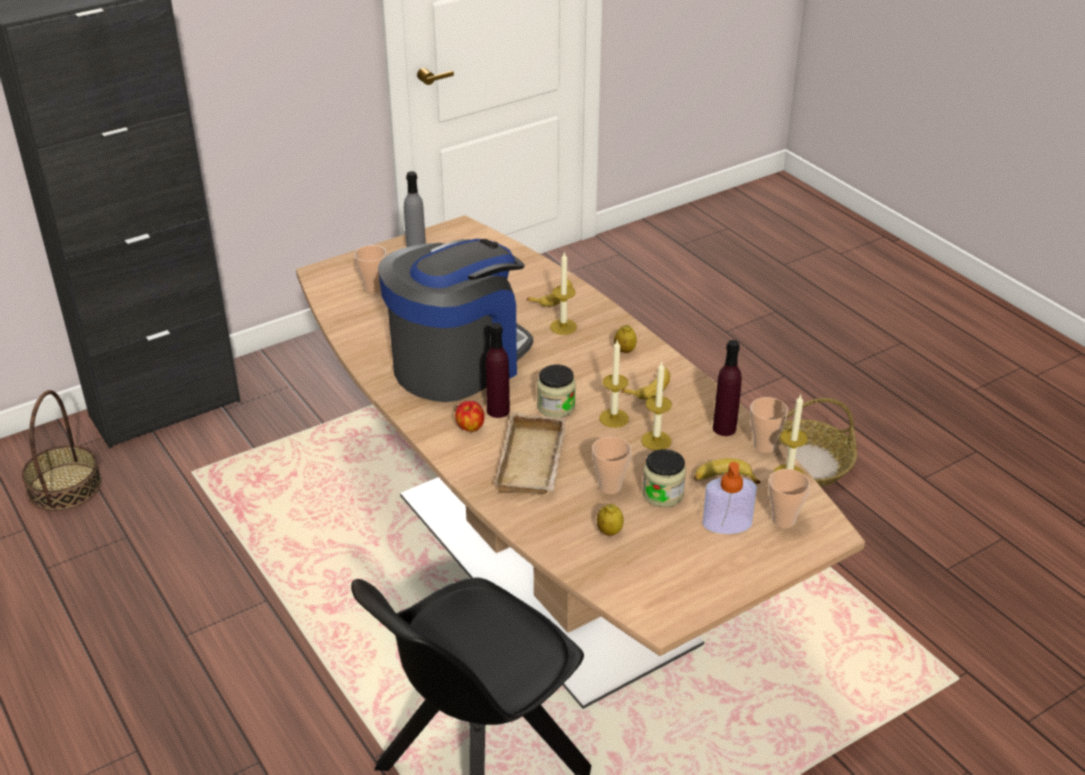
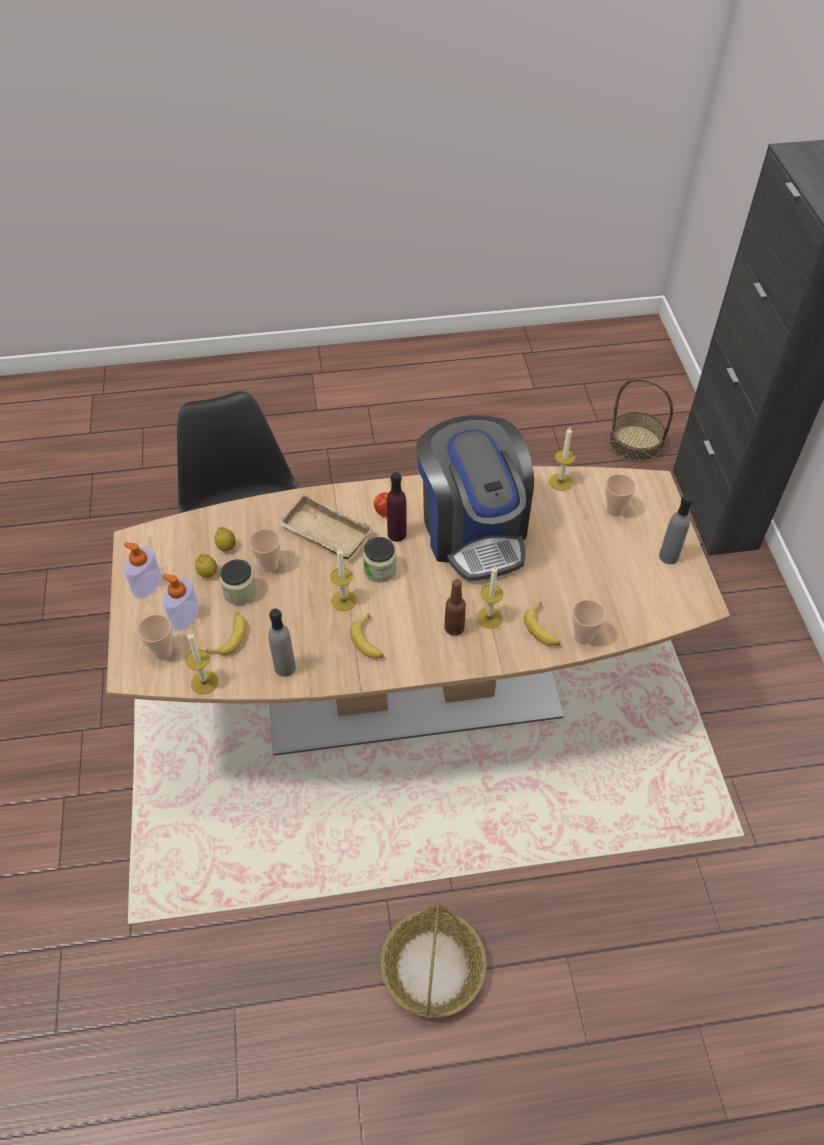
camera: 115 degrees right, 15 degrees up
(592, 343) = (454, 628): none -> brown bottle
(624, 350) = (430, 647): lemon -> lemon (208, 573)
(656, 440) = (300, 615): candle -> candle (560, 482)
(712, 575) = (147, 584): none -> soap dispenser
(724, 428) = (285, 667): purple bottle -> grey bottle
(764, 446) = (247, 684): cup -> cup (583, 637)

